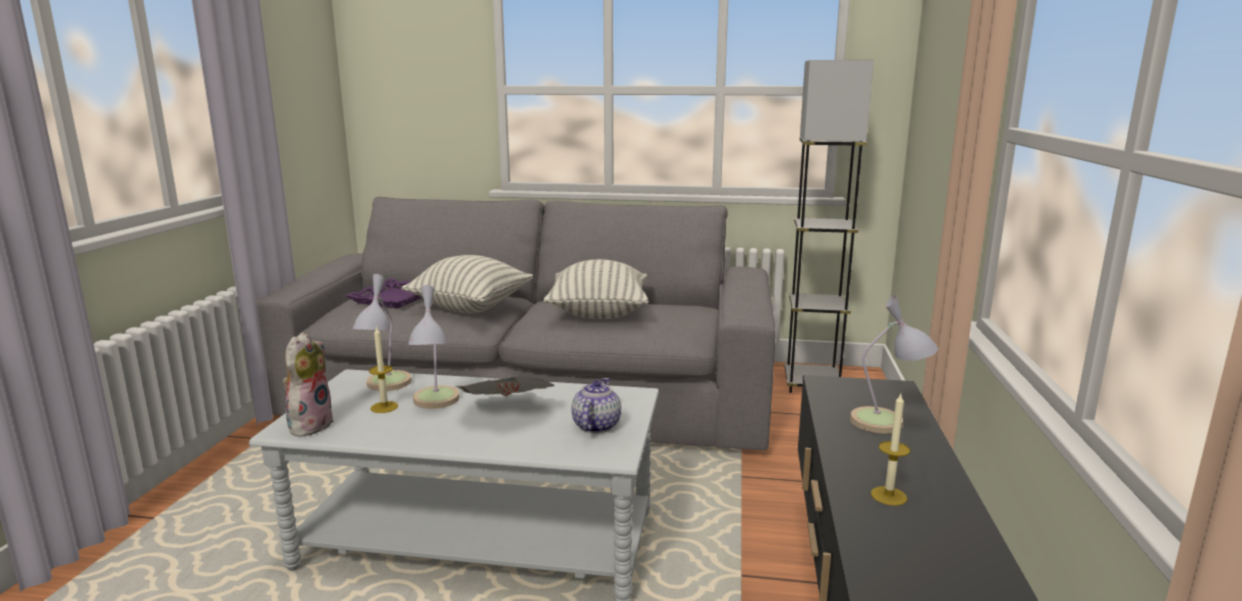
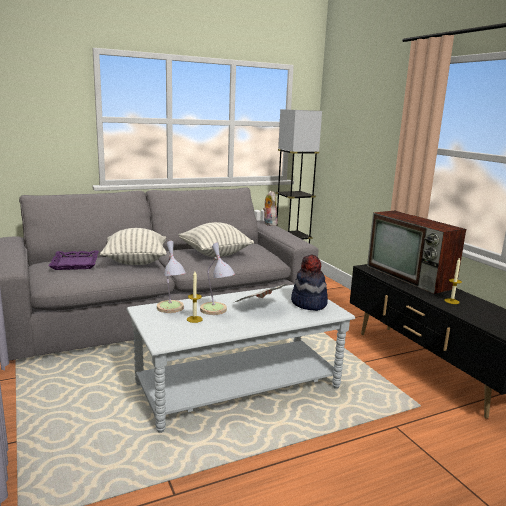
camera: 35 degrees left, 0 degrees up
(310, 425) = (172, 336): plush toy -> plush toy (269, 224)
(595, 425) = (308, 303): teapot -> hat
(888, 422) = (410, 277): table lamp -> television

